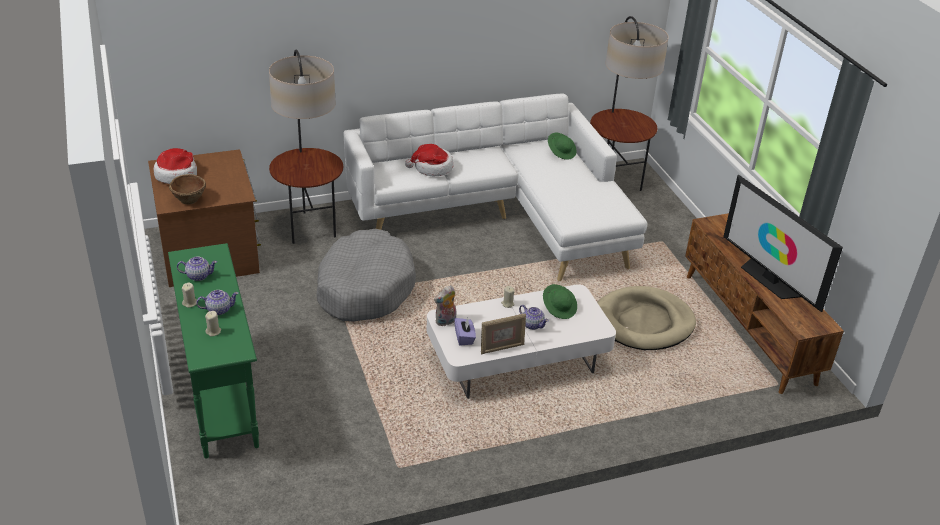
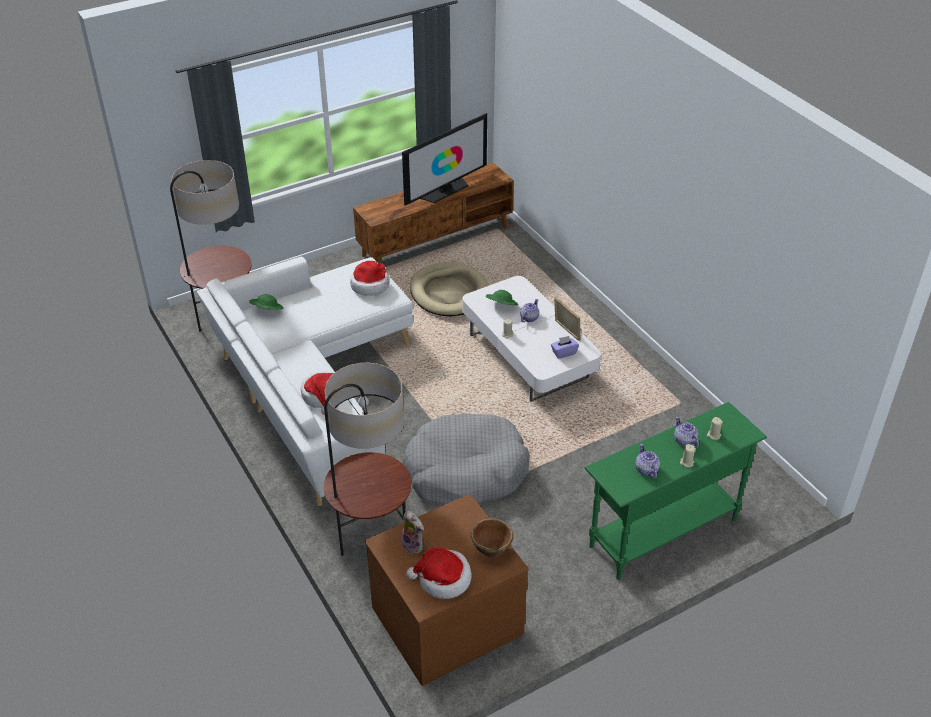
camera: 100 degrees left, 5 degrees up
(445, 322) = (548, 366): plush toy -> plush toy (414, 545)
(589, 209) = (370, 285): none -> hat

